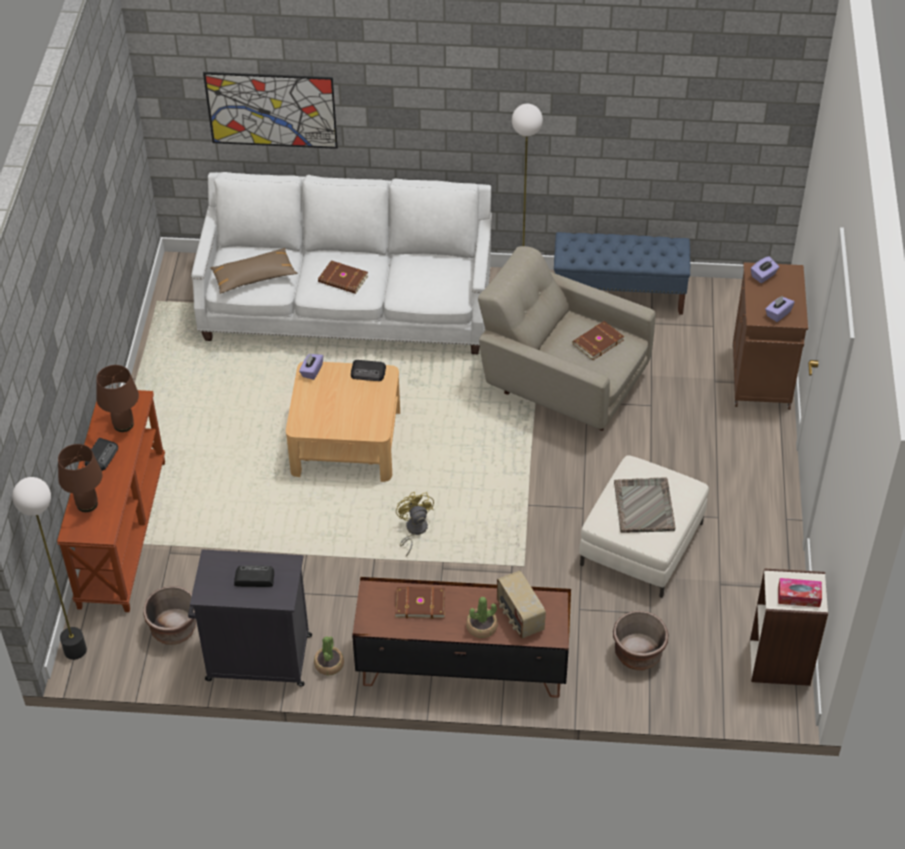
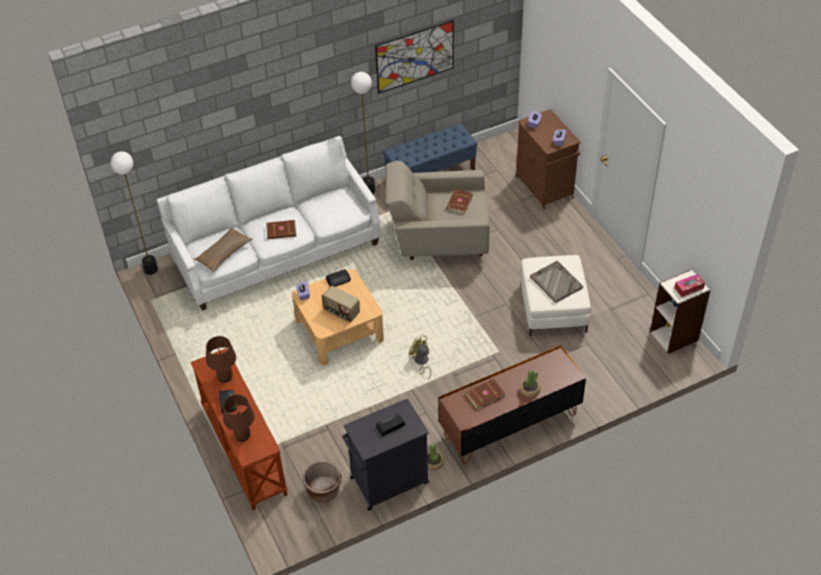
camera: 30 degrees left, 0 degrees up
(75, 650) = (272, 535): floor lamp -> floor lamp (151, 269)
(271, 110) = (192, 139): picture -> picture (415, 56)
(519, 617) = (545, 374): radio -> radio (341, 312)
(638, 654) = (598, 369): brown planter -> none

